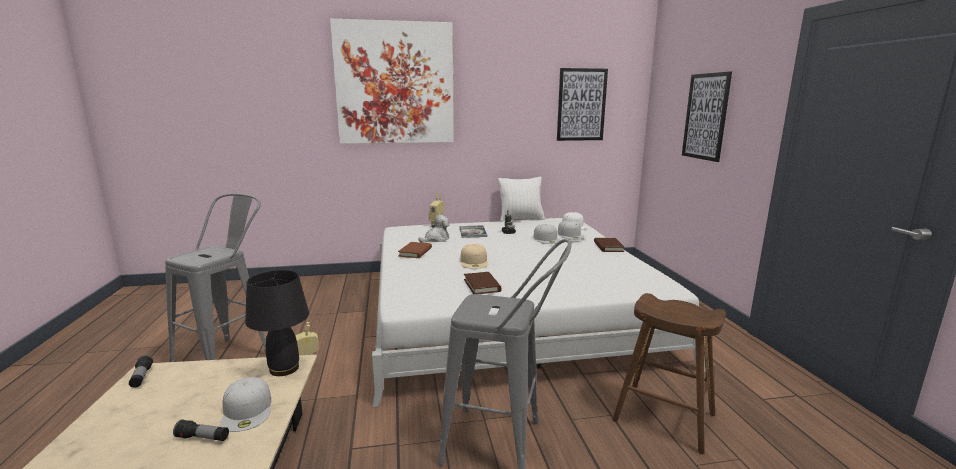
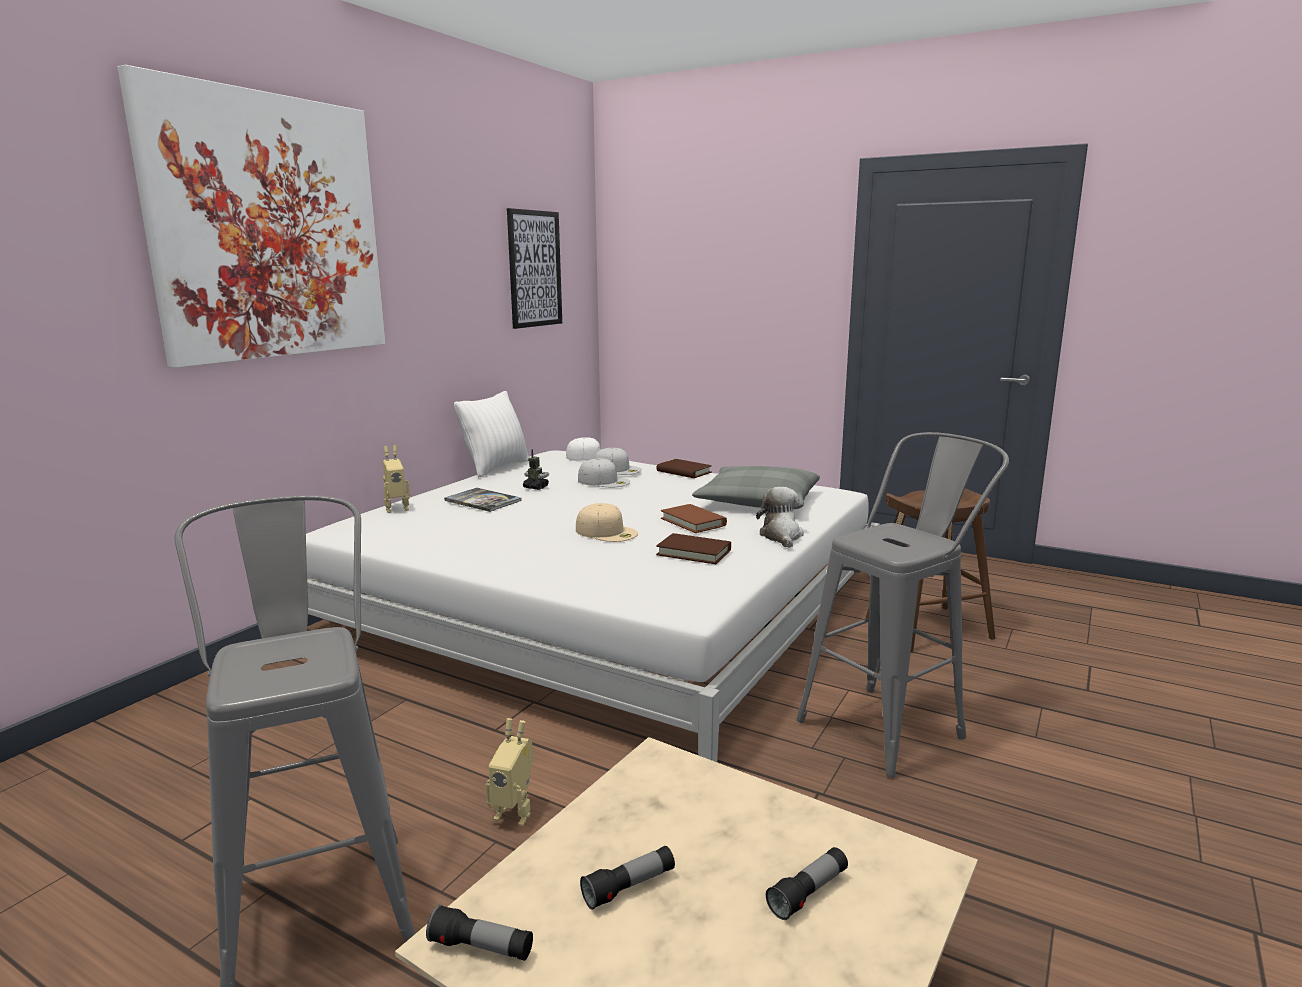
camera: 50 degrees left, 0 degrees up
(190, 392) = (629, 887): none -> flashlight
(248, 410) = (763, 834): white cap -> none
(284, 368) = (660, 774): black table lamp -> none
(415, 252) = (486, 550): brown book -> brown book (693, 522)
(436, 239) = (457, 526): plush toy -> plush toy (781, 536)
(598, 275) = (757, 501): none -> grey pillow
(705, 116) = (724, 281): picture -> none

